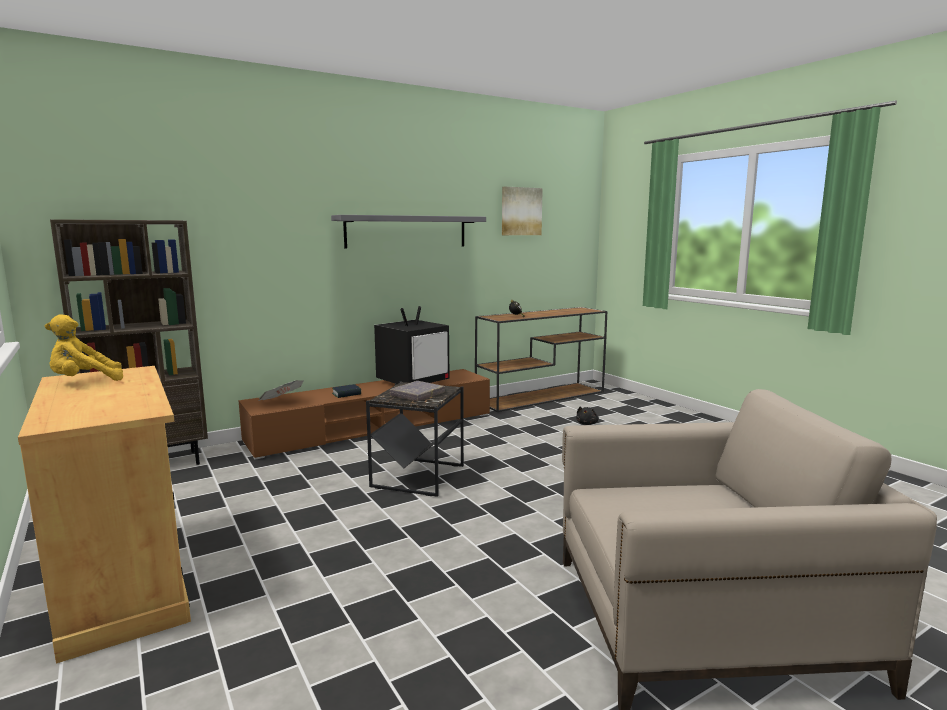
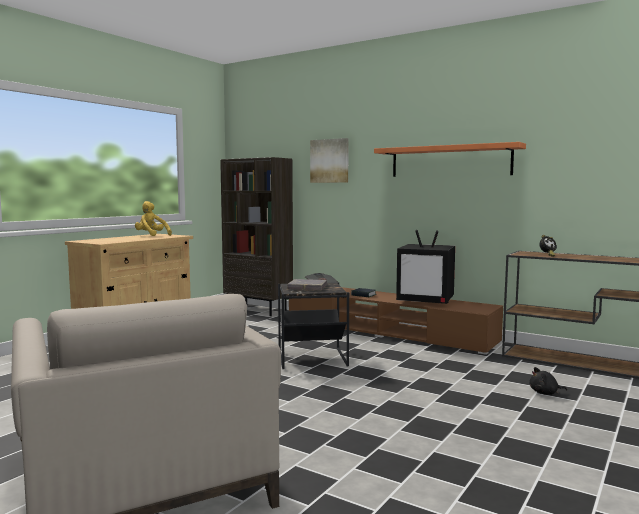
camera: 65 degrees right, 5 degrees down
(407, 231) = (450, 161): grey shelf -> orange shelf
(521, 211) = (597, 133): picture -> picture (330, 161)

